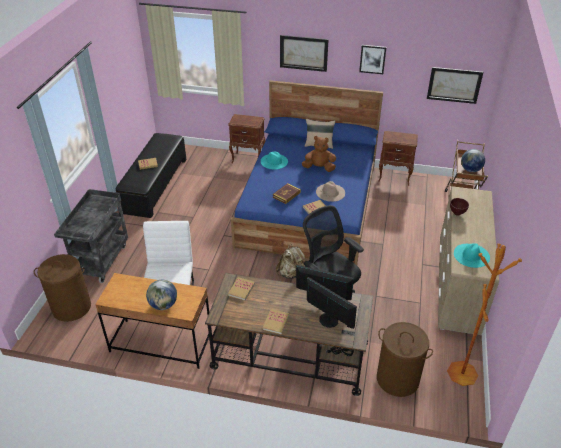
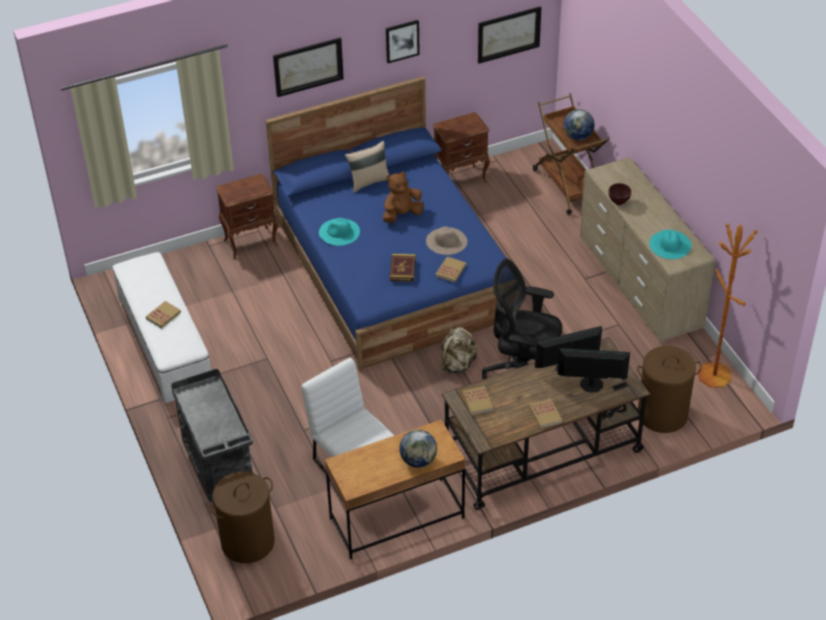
camera: 35 degrees left, 5 degrees up
(155, 184) = (164, 341): black bench -> white bench

